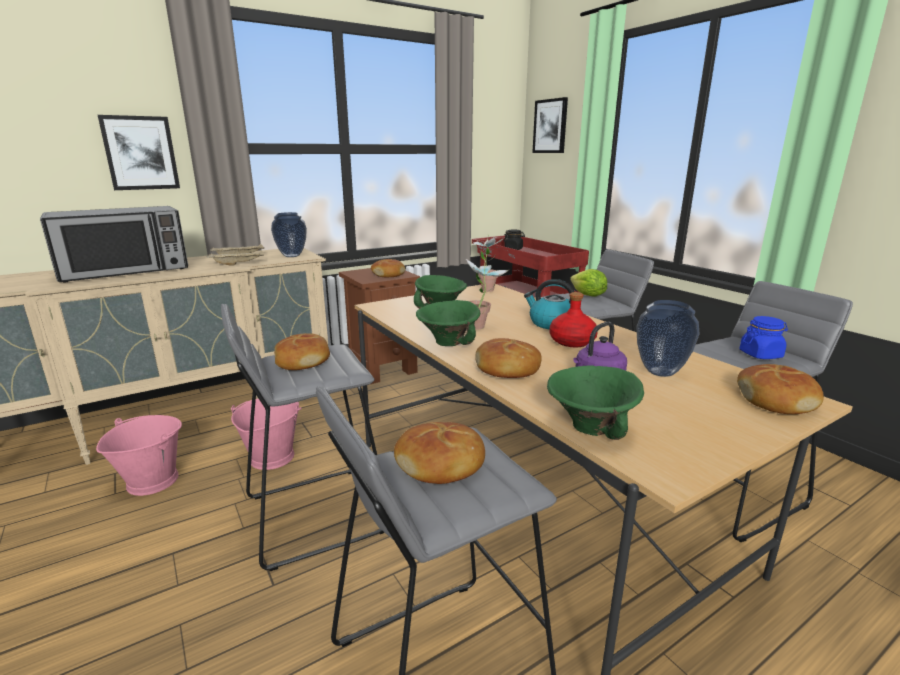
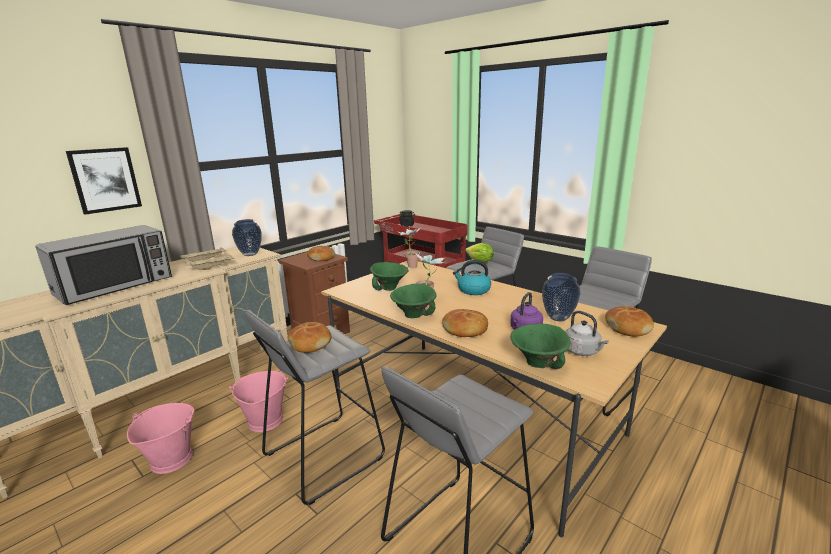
camera: 15 degrees left, 0 degrees up
(441, 464) = (458, 402): bread -> none
(550, 126) = (425, 130): picture -> none
(572, 341) = (494, 303): red bottle -> none
(677, 423) = (583, 351): none -> grey kettle
(760, 355) = (605, 295): blue jar -> none

